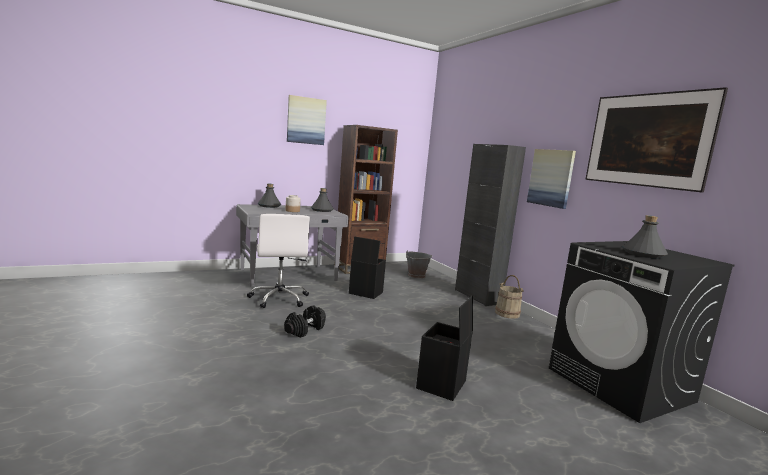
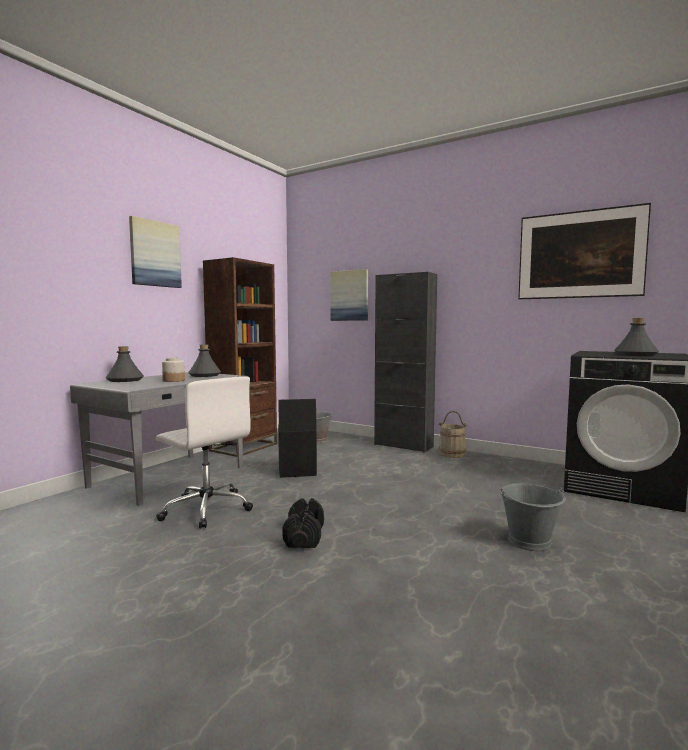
camera: 30 degrees left, 5 degrees down
(442, 385) = (529, 541): black storage box -> grey bucket
(551, 178) = (474, 302): picture -> picture (349, 295)

